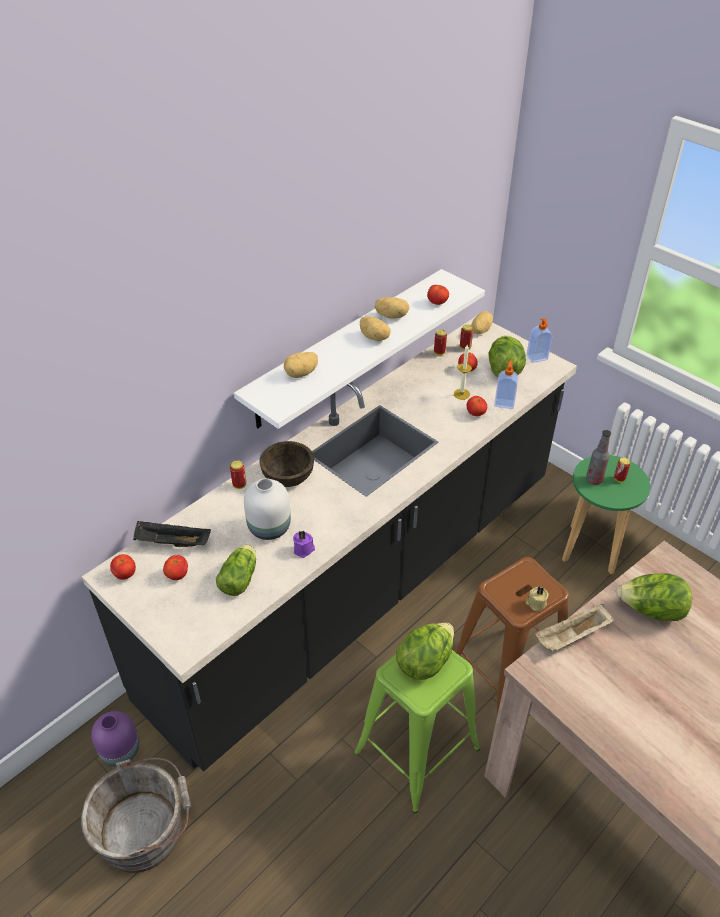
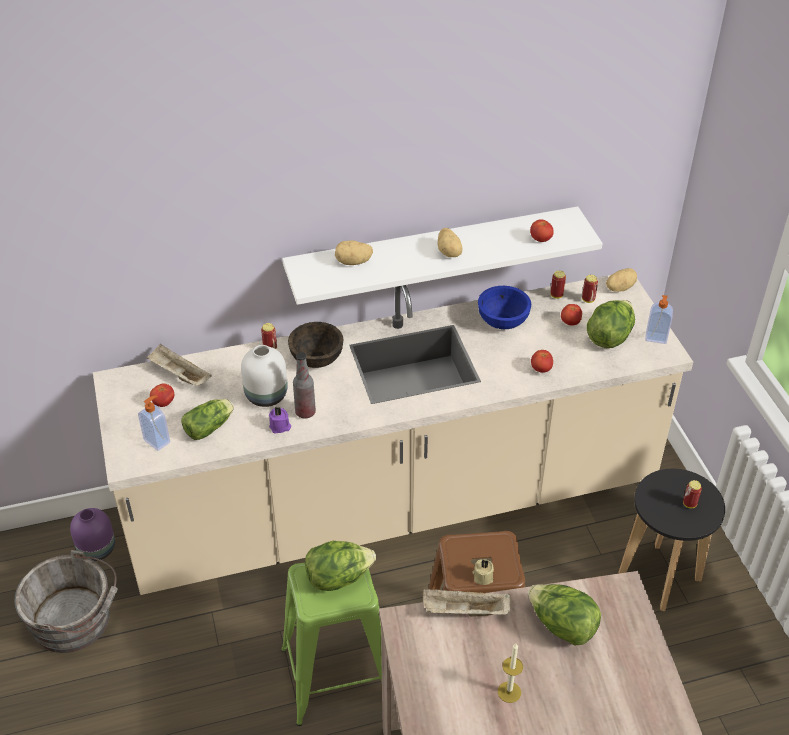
camera: 30 degrees right, 0 degrees up
(125, 574) = (125, 384): tomato -> none
(172, 543) = (179, 375): black tray -> beige tray
(360, 585) = (394, 505): black counter -> beige counter
(392, 316) = (484, 237): potato -> none
(415, 387) = (503, 320): none -> blue bowl
(461, 394) = (543, 345): candle -> candle (509, 692)
(504, 403) = (579, 370): soap dispenser -> soap dispenser (157, 440)
(591, 549) = (659, 577): green stool -> black stool
(594, 480) = (660, 493): bottle -> bottle (305, 412)

